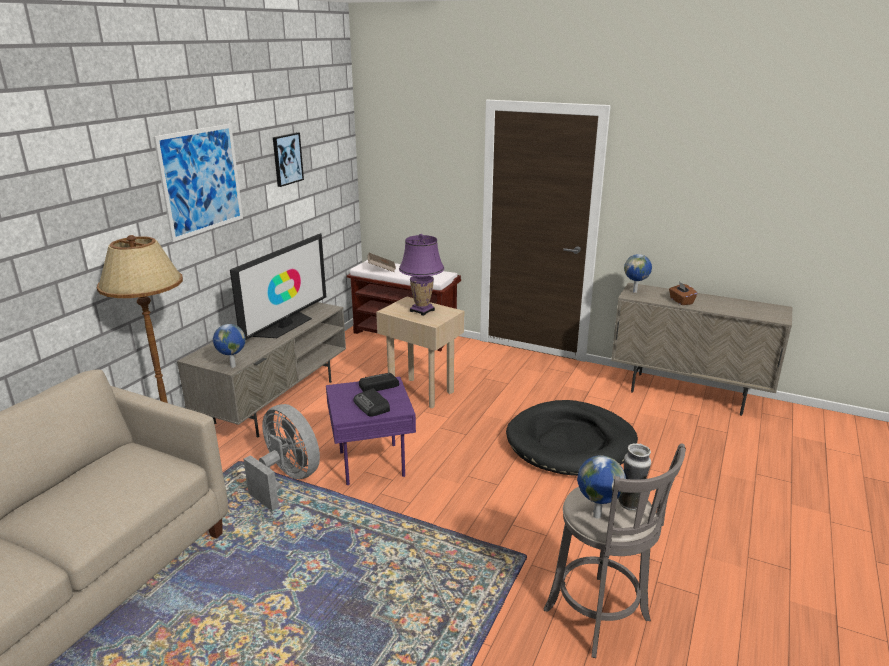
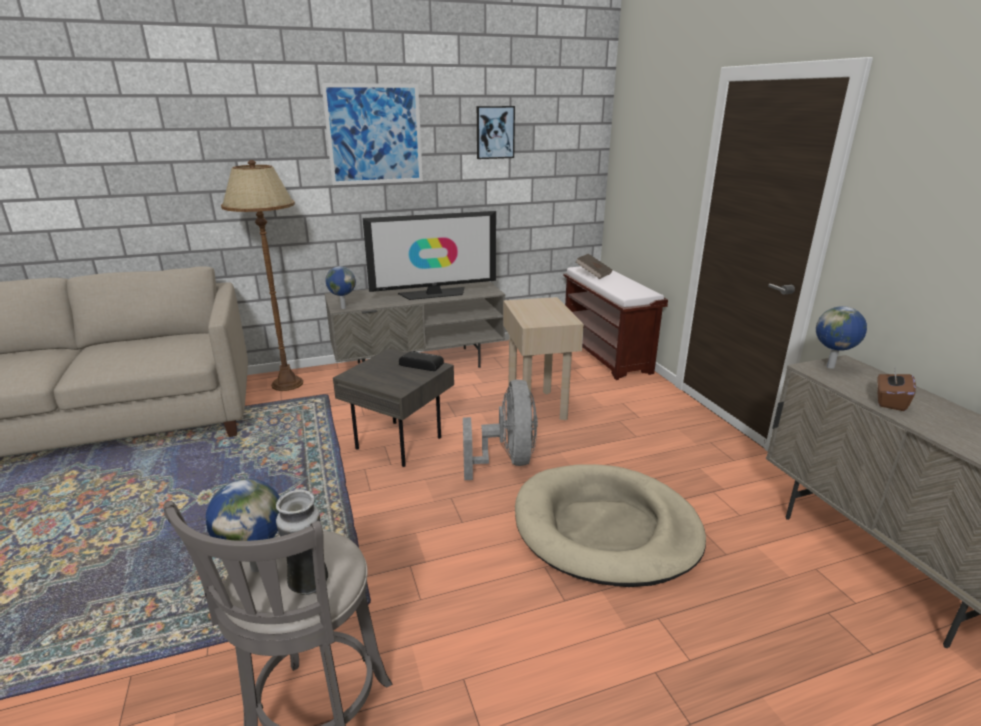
camera: 45 degrees right, 0 degrees up
(287, 479) = (329, 422): grey fan -> grey fan (507, 460)
(372, 406) = (383, 377): radio -> none
(373, 462) = (402, 442): purple side table -> grey side table
(422, 310) = (543, 311): purple table lamp -> none
(571, 442) = (606, 528): black dog bed -> beige dog bed

